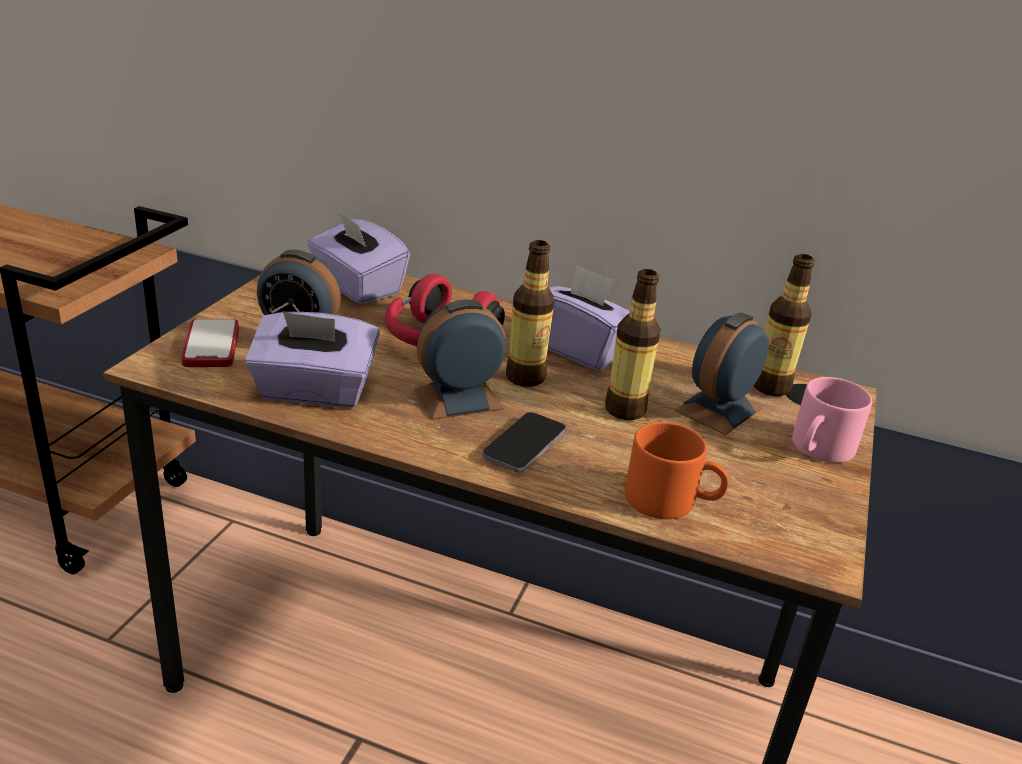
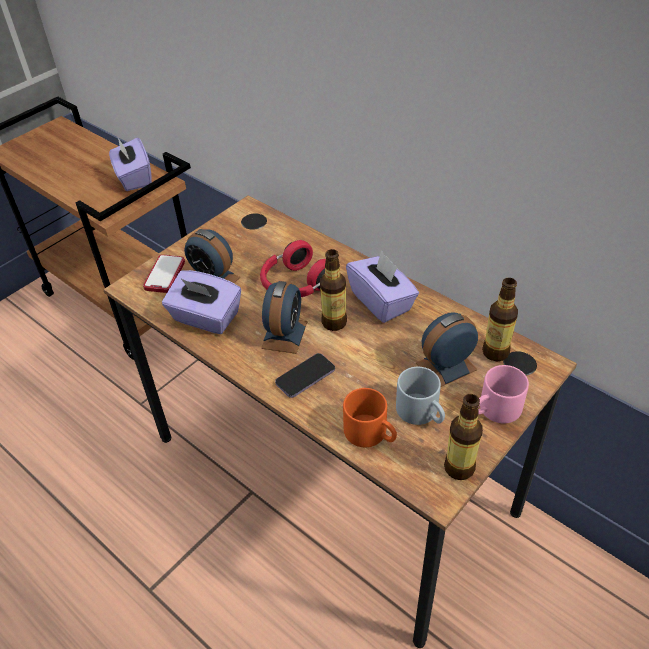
camera: 25 degrees right, 15 degrees up
(357, 286) = (267, 232): purple tissue box -> purple tissue box (134, 178)
(458, 398) = (284, 334): alarm clock -> alarm clock turned 105 degrees clockwise
(625, 410) = (383, 358): bottle -> bottle (459, 468)
(726, 465) = (422, 412): none -> grey mug

